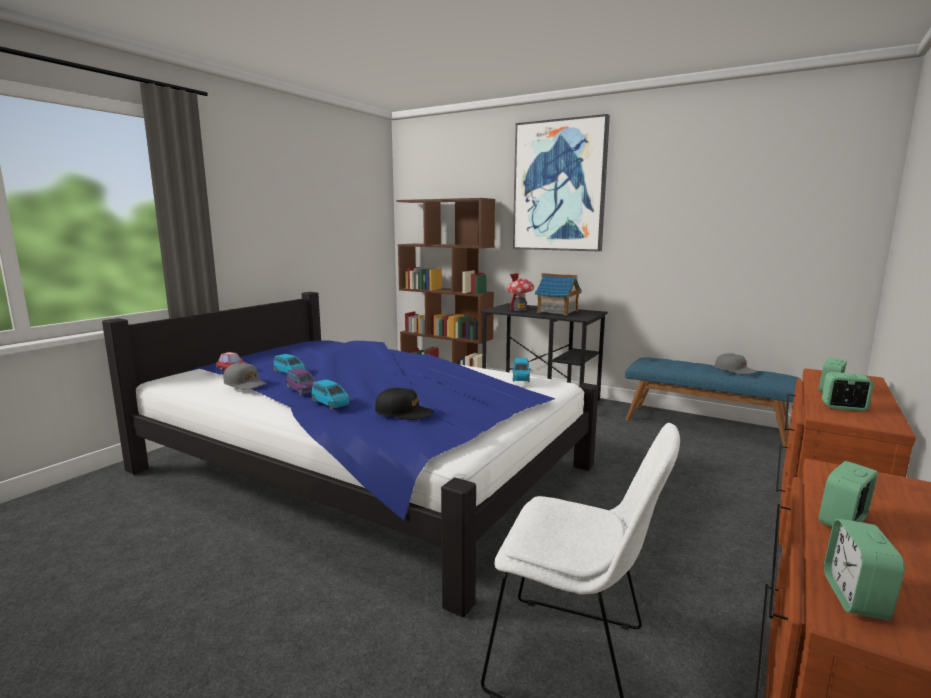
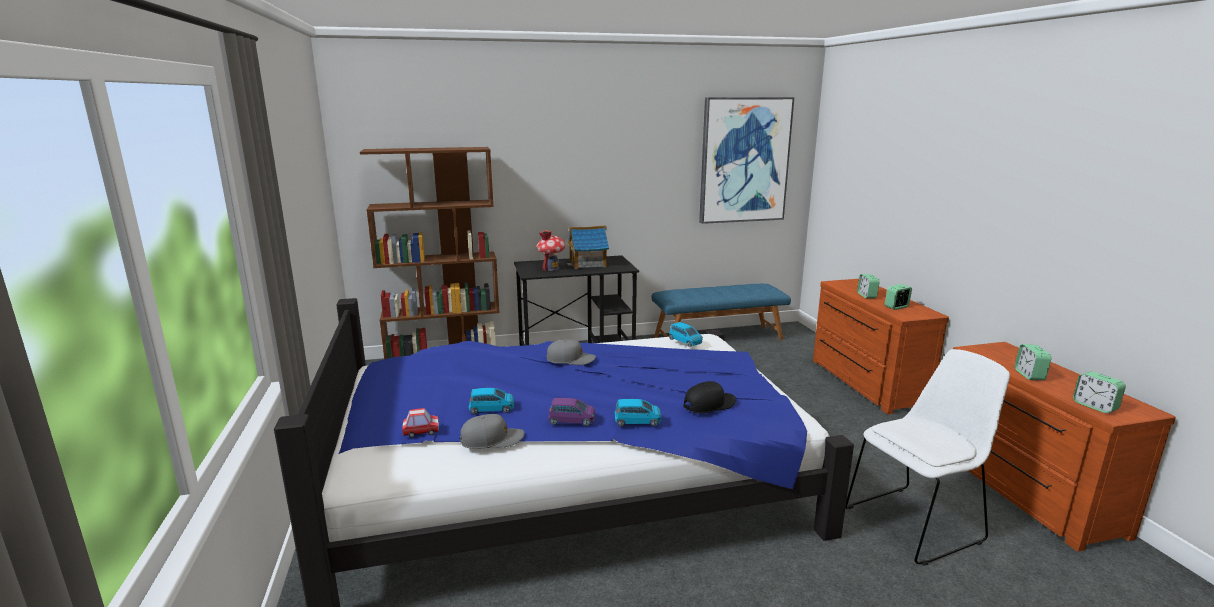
camera: 45 degrees left, 5 degrees up
(559, 186) = (563, 133): picture -> picture (744, 160)
(735, 370) = (735, 288): grey cap -> grey cap (570, 359)

